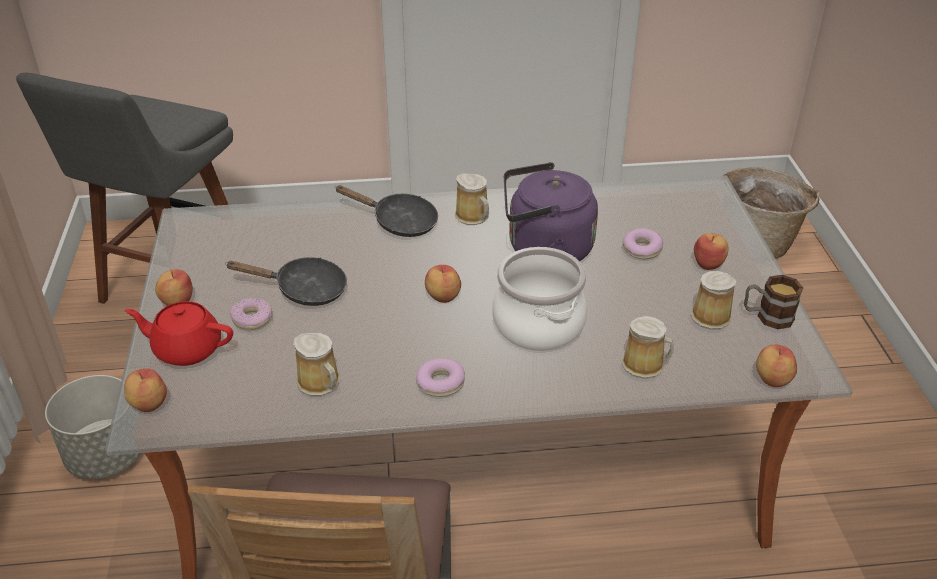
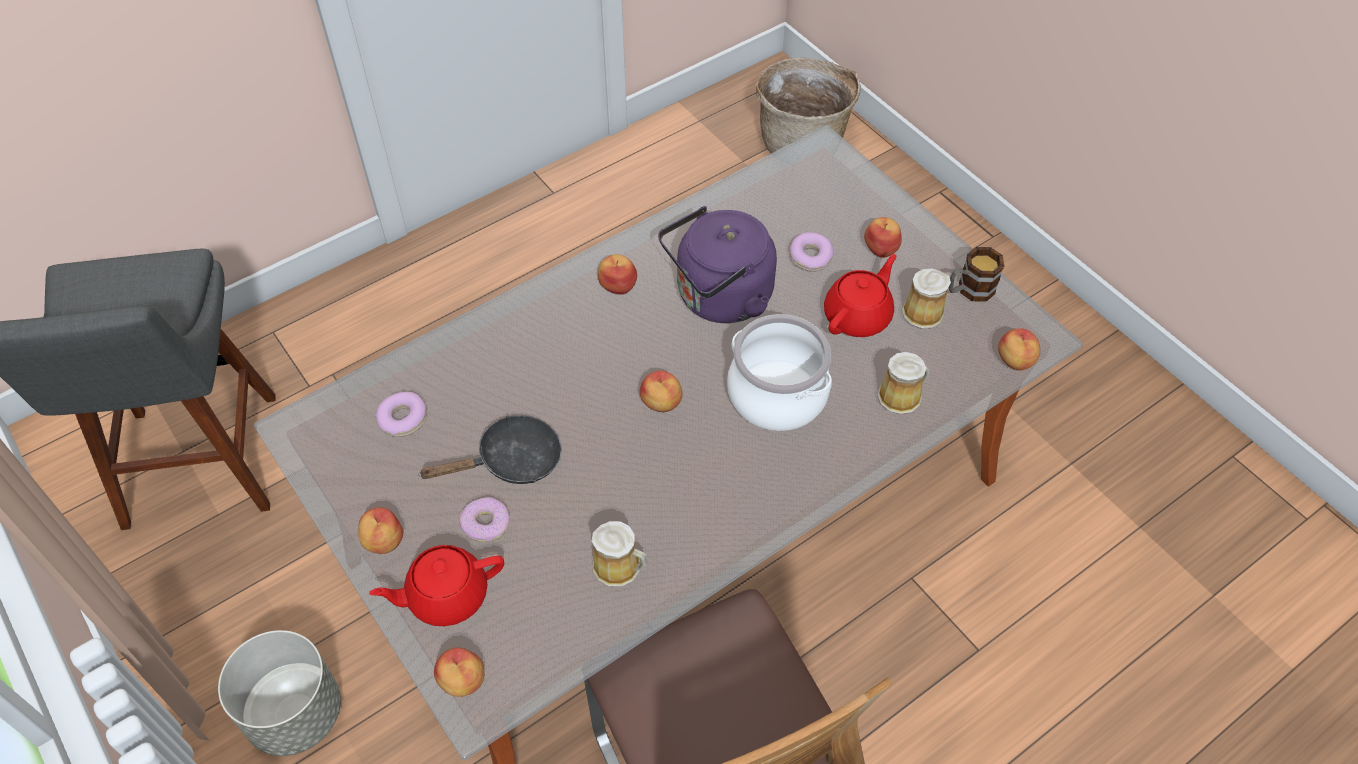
camera: 30 degrees left, 15 degrees up
(399, 222) = (544, 326): black frying pan -> none
(440, 383) = (735, 508): donut -> donut (403, 419)
(473, 217) = (618, 285): mug -> apple
(651, 299) = (858, 316): none -> red teapot

